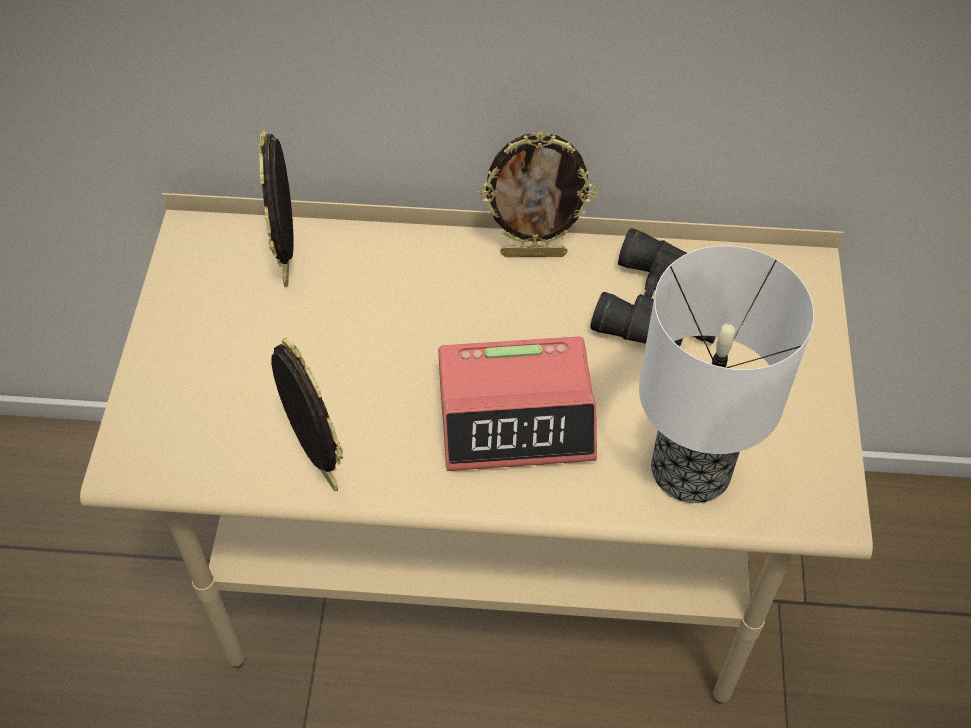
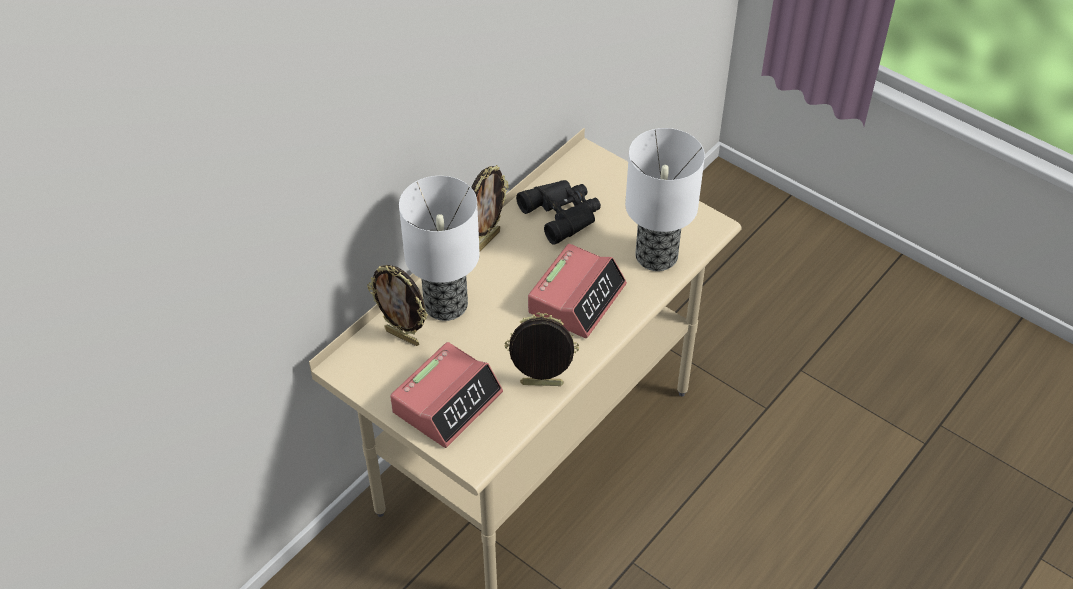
camera: 55 degrees left, 5 degrees down
(210, 375) = (447, 402): none -> alarm clock
(382, 275) = (446, 303): none -> table lamp

